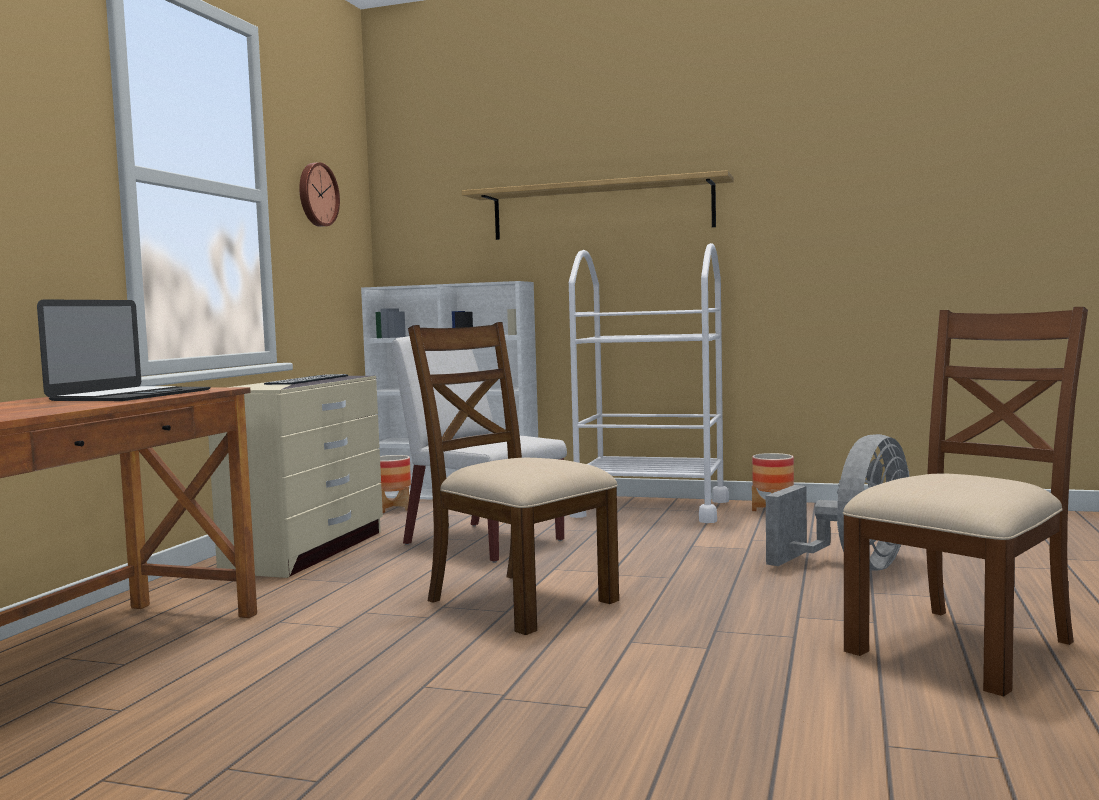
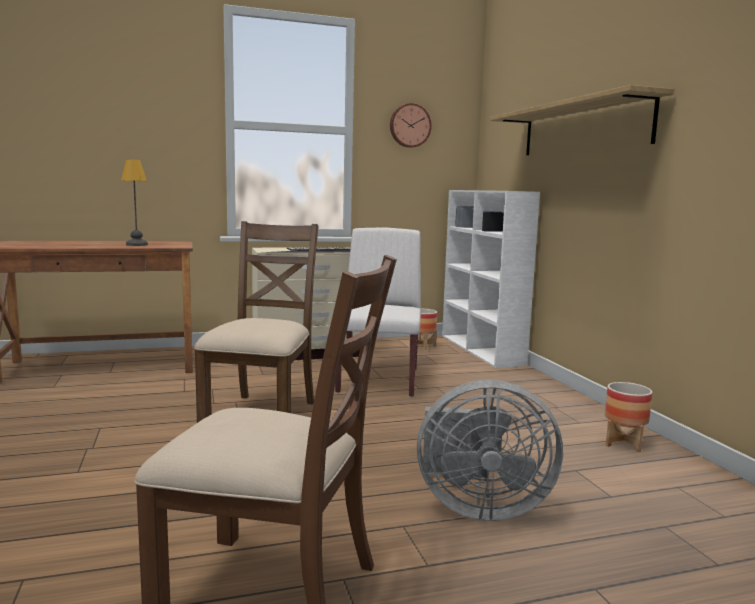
camera: 55 degrees right, 5 degrees up
(131, 395) = (137, 244): laptop -> table lamp
(651, 509) = (546, 402): white cart -> none

